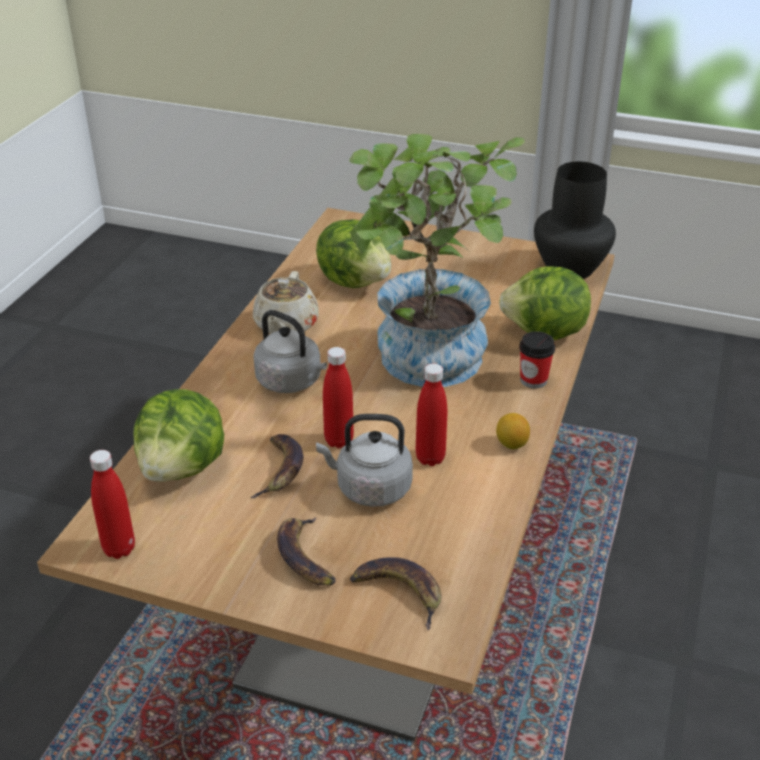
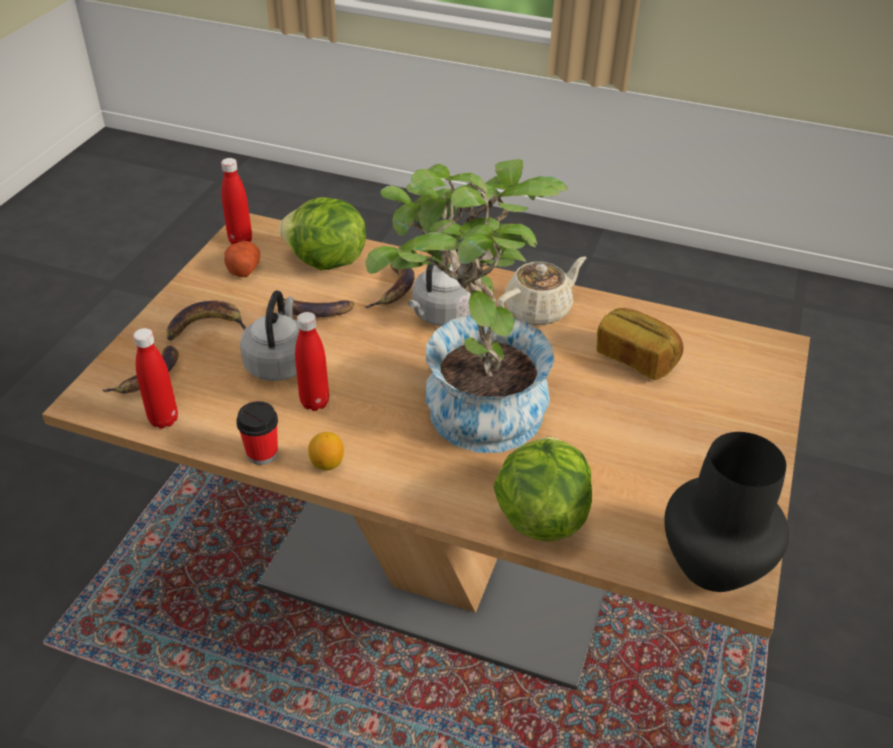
camera: 90 degrees right, 5 degrees up
(185, 538) = (243, 268): none -> potato
(243, 414) = (394, 289): none -> banana
(285, 325) = (539, 309): beige teapot -> beige teapot turned 135 degrees clockwise
(339, 440) = (349, 345): red bottle -> red bottle (164, 420)
(356, 281) = (636, 358): lettuce -> bread
(533, 380) = (440, 493): cup -> cup (262, 453)

